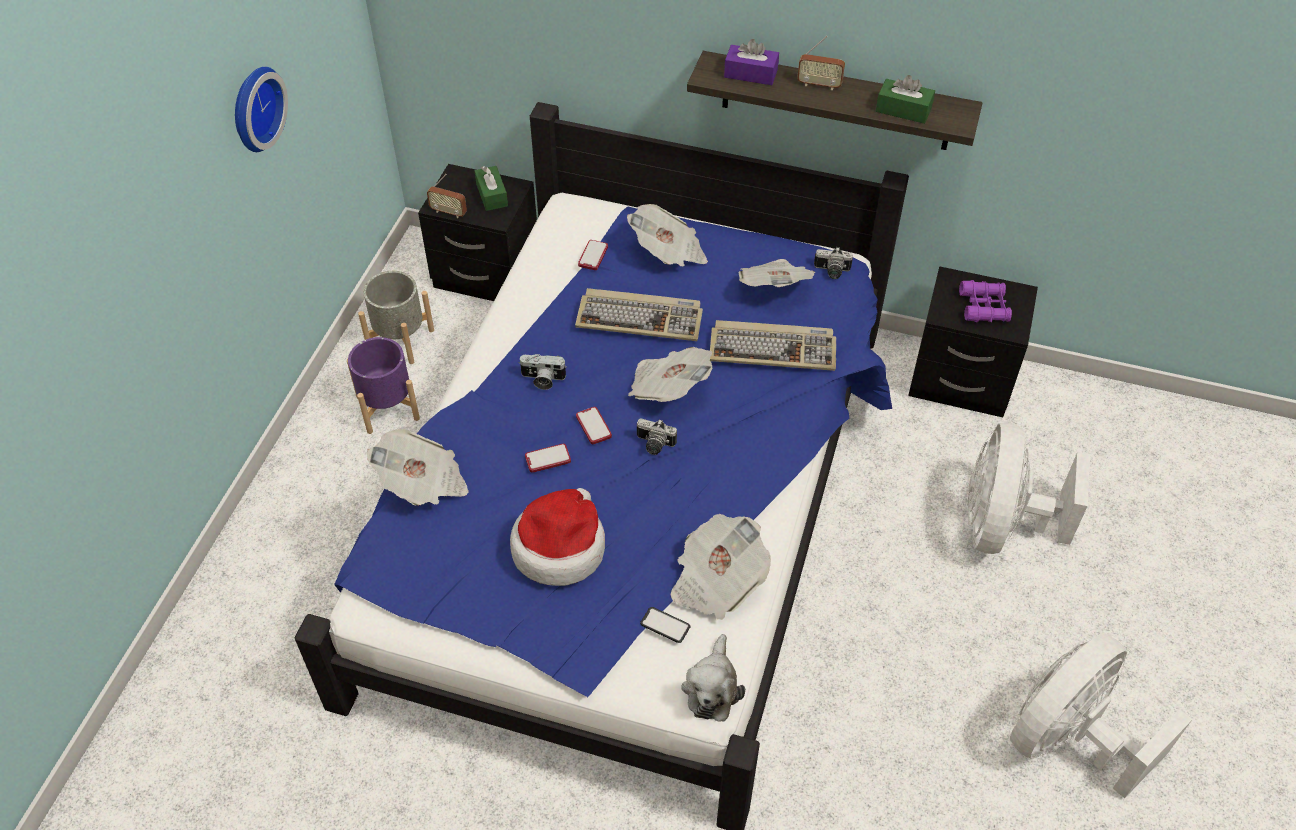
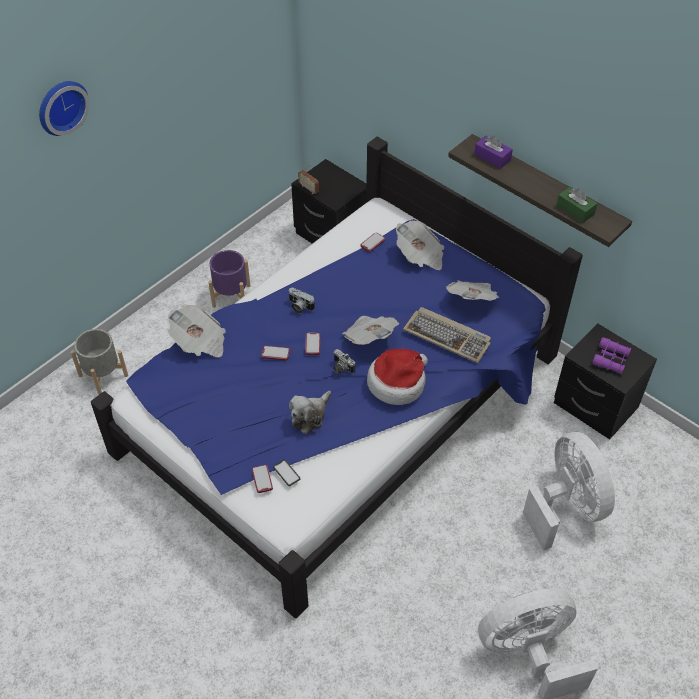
camera: 25 degrees right, 0 degrees up
(254, 108) = (187, 93): wall clock -> wall clock (61, 106)
(401, 340) = (260, 258): grey planter -> grey planter (103, 375)
(492, 195) = (340, 186): green tissue box -> none
(559, 547) = (253, 406): hat -> hat (397, 383)
(635, 649) = (262, 479): none -> phone
(640, 318) = (378, 290): keyboard -> none
(712, 688) = (294, 519): plush toy -> plush toy (310, 416)
(716, 581) = (331, 460): newspaper -> none
(819, 85) = (531, 177): radio -> none
(831, 272) = (516, 302): camera -> none
(1002, 525) = (566, 506): white fan -> white fan turned 120 degrees clockwise

